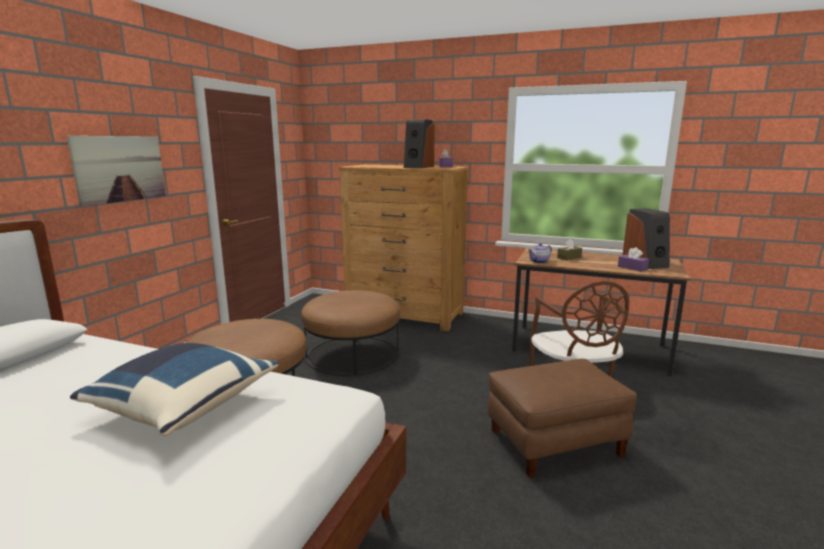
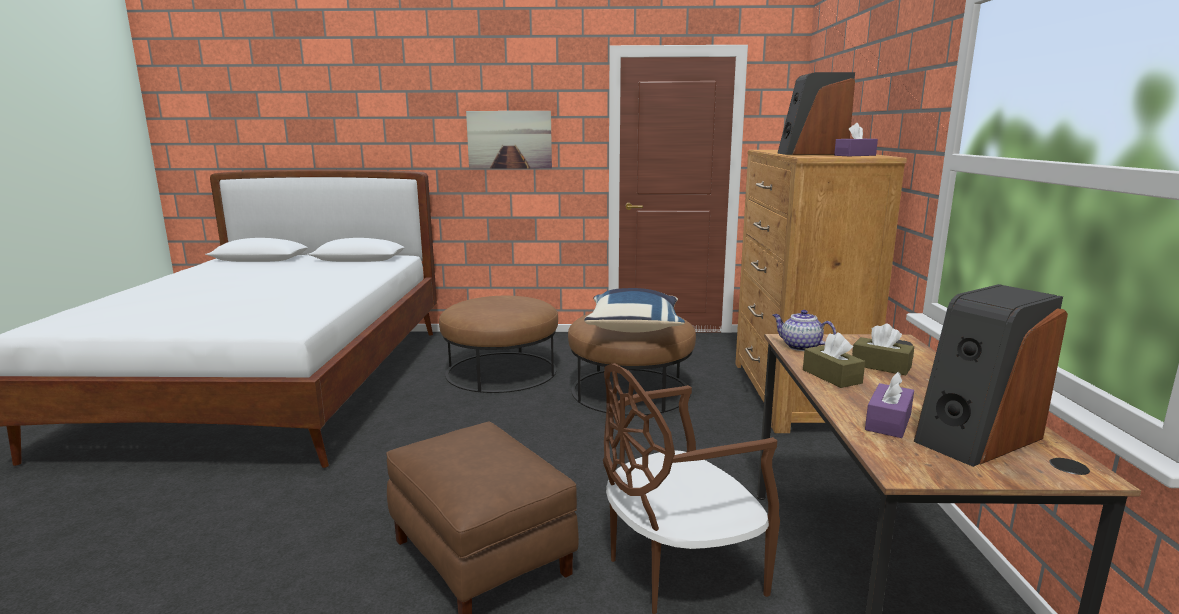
camera: 70 degrees right, 0 degrees up
(183, 406) = (282, 297): blue pillow -> blue pillow (634, 328)
(581, 265) = (831, 376): none -> brown tissue box

